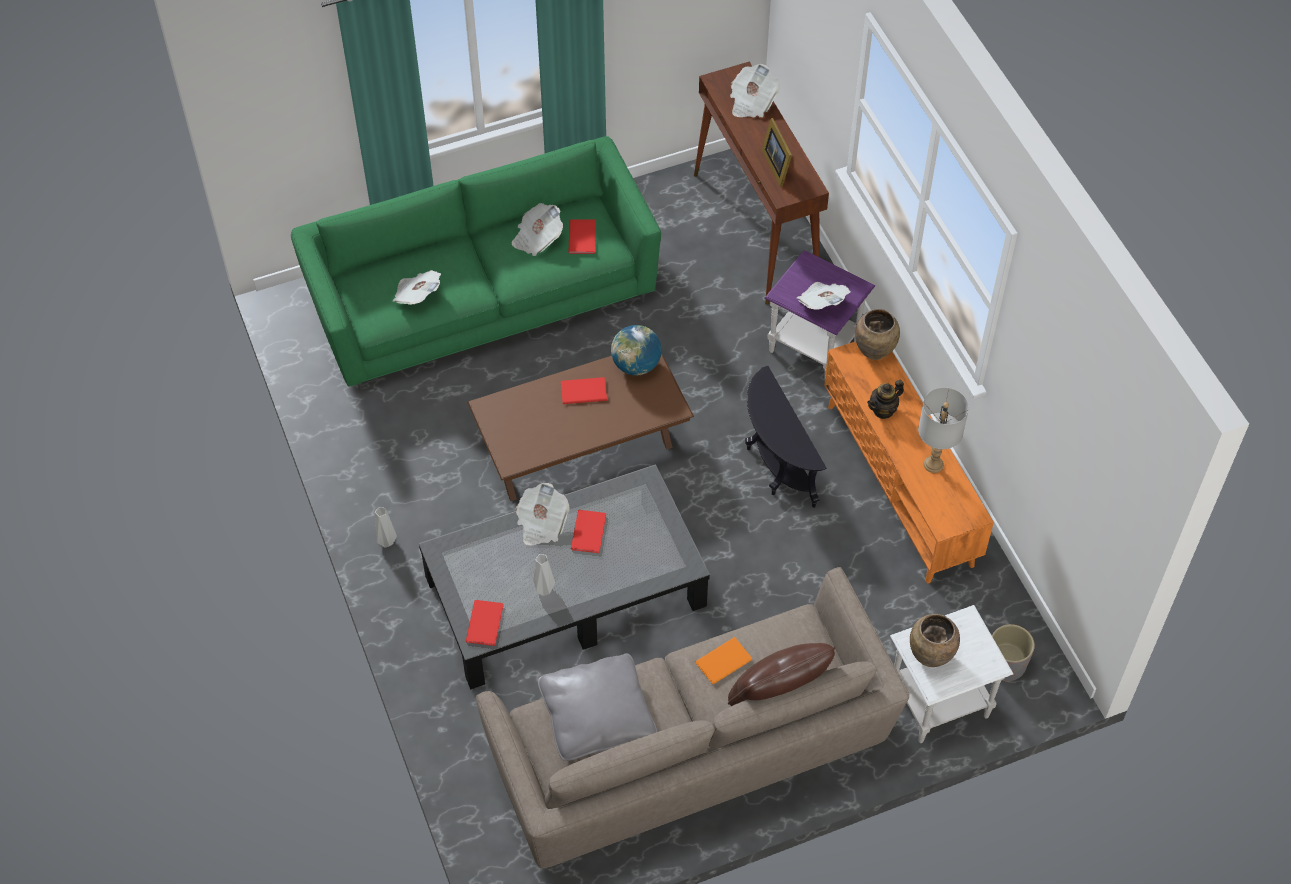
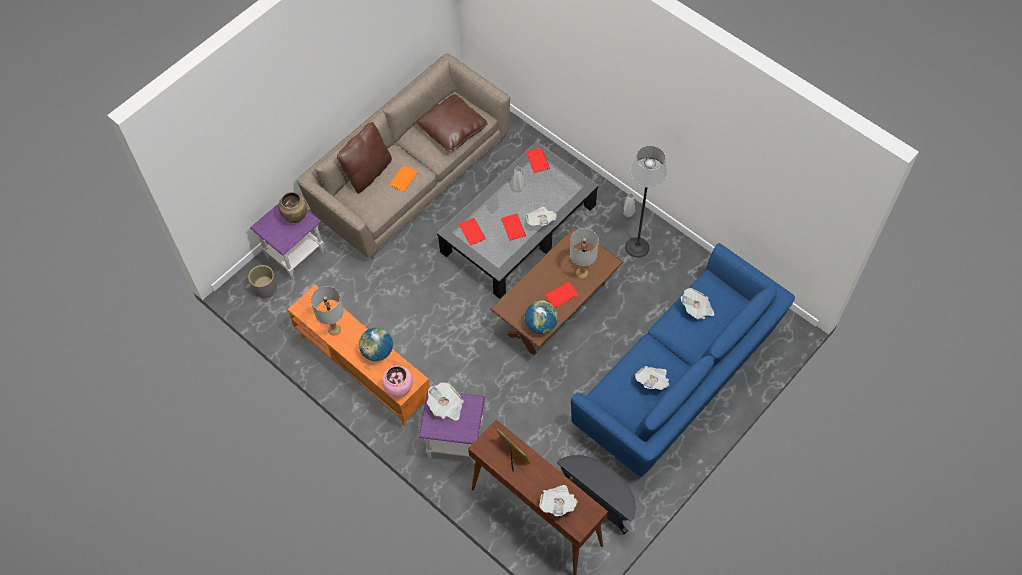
camera: 155 degrees right, 5 degrees up
(409, 487) = (637, 247): none -> floor lamp
(482, 300) = (677, 380): green sofa -> blue sofa
(536, 409) = (581, 273): none -> grey table lamp
(583, 236) = (625, 396): red book -> red book (472, 232)
(597, 716) = (452, 129): grey pillow -> brown pillow
(775, 465) = (441, 349): black side table -> black side table (598, 501)
(875, 352) = (399, 389): brown vase -> pink vase
(883, 410) = (377, 352): teapot -> globe
(938, 702) = (295, 254): white side table -> purple side table

